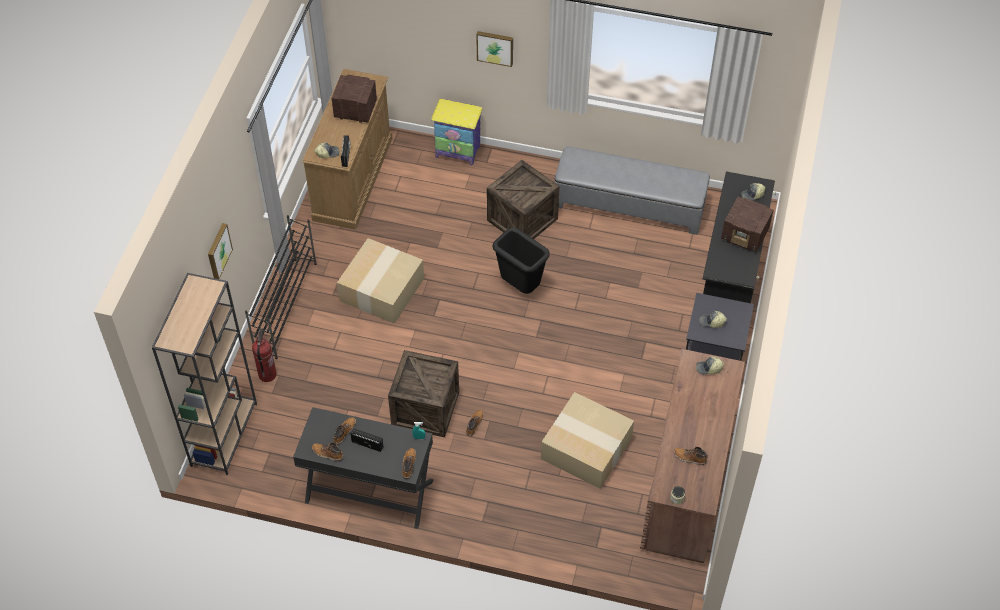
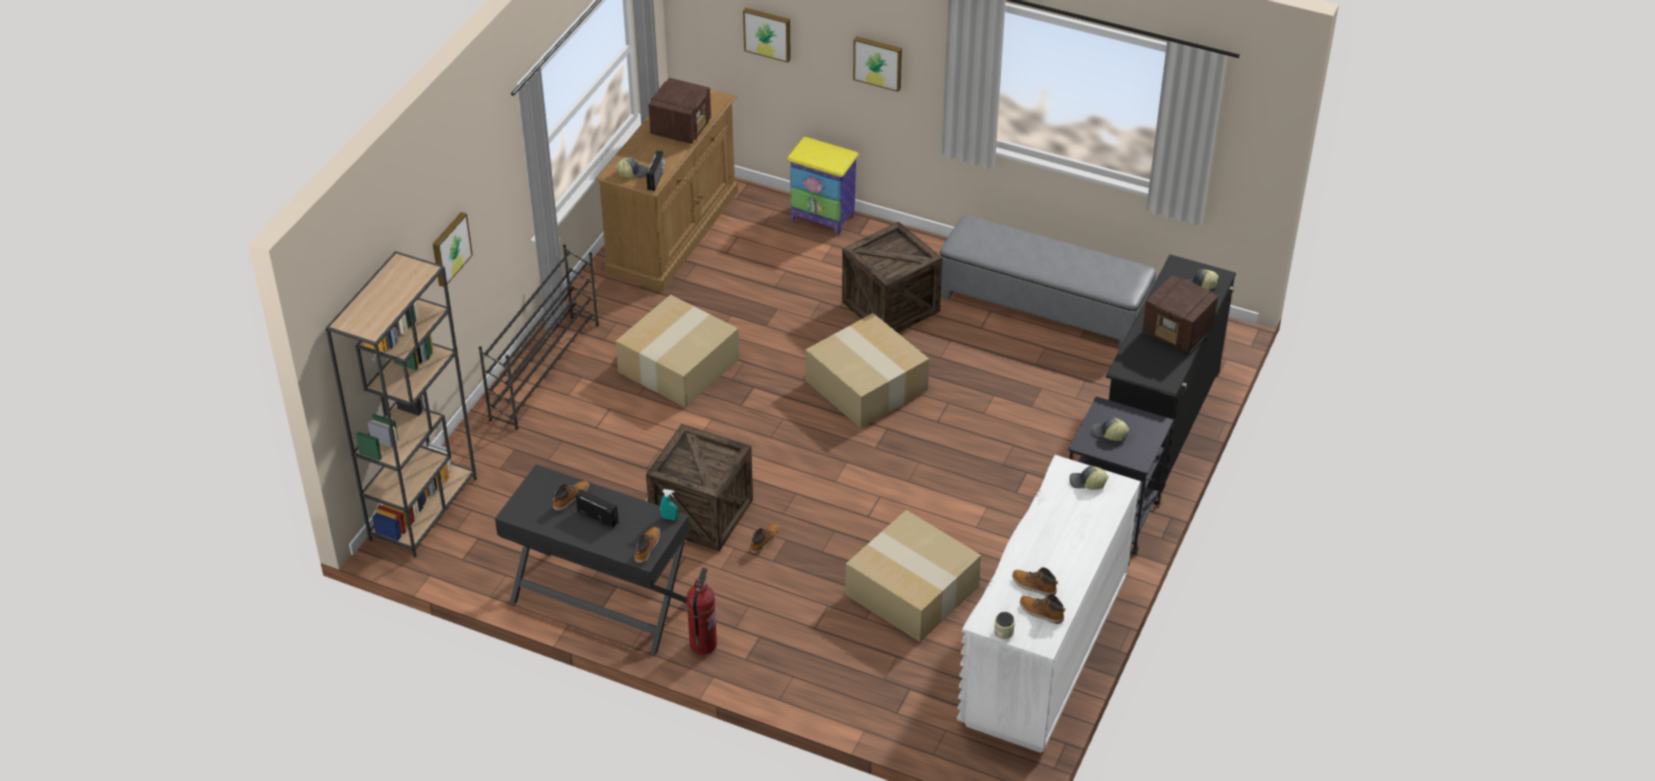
camera: 10 degrees right, 10 degrees down
(267, 374) = (499, 446): fire extinguisher -> fire extinguisher (703, 644)
(327, 453) = (541, 520): boot -> boot (1041, 612)
(355, 109) = (682, 127): radio -> radio turned 90 degrees clockwise
(409, 32) = (768, 33): none -> picture
(520, 287) = (868, 385): black trash can -> cardboard box
(687, 483) = (1044, 651): brown dresser -> white dresser

